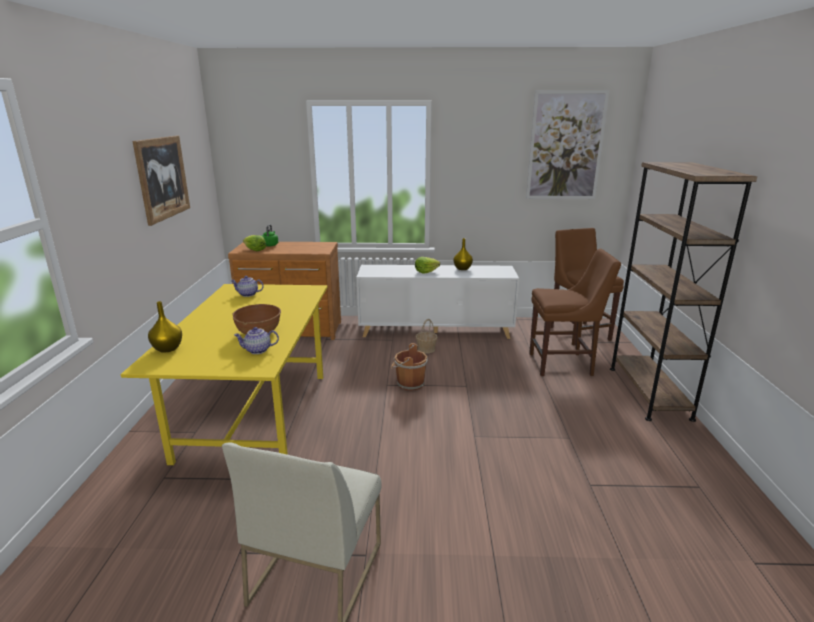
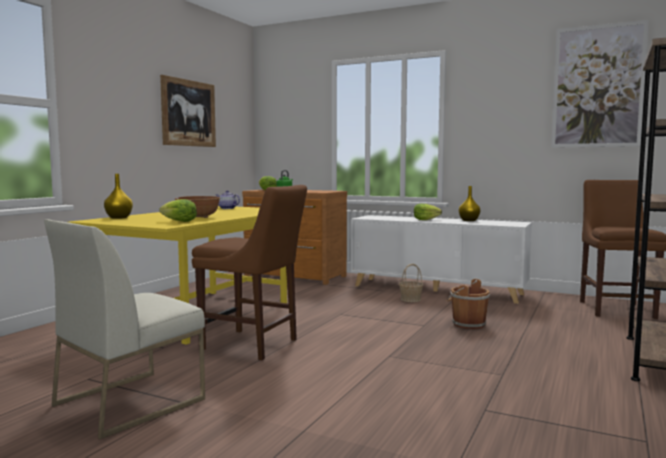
camera: 25 degrees right, 15 degrees down
(257, 350) = (179, 221): teapot -> lettuce
(409, 383) = (364, 316): brown bucket -> brown bucket (467, 324)
(564, 364) = (565, 327): brown chair -> brown chair (253, 345)

